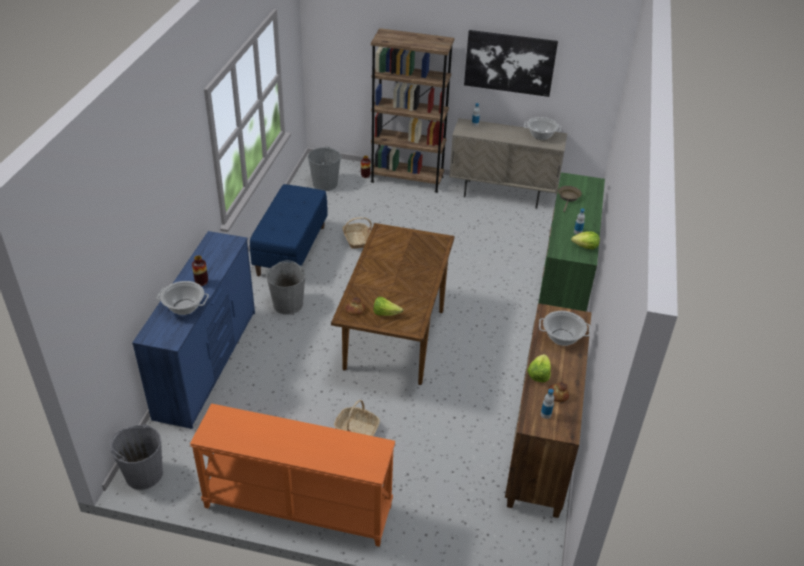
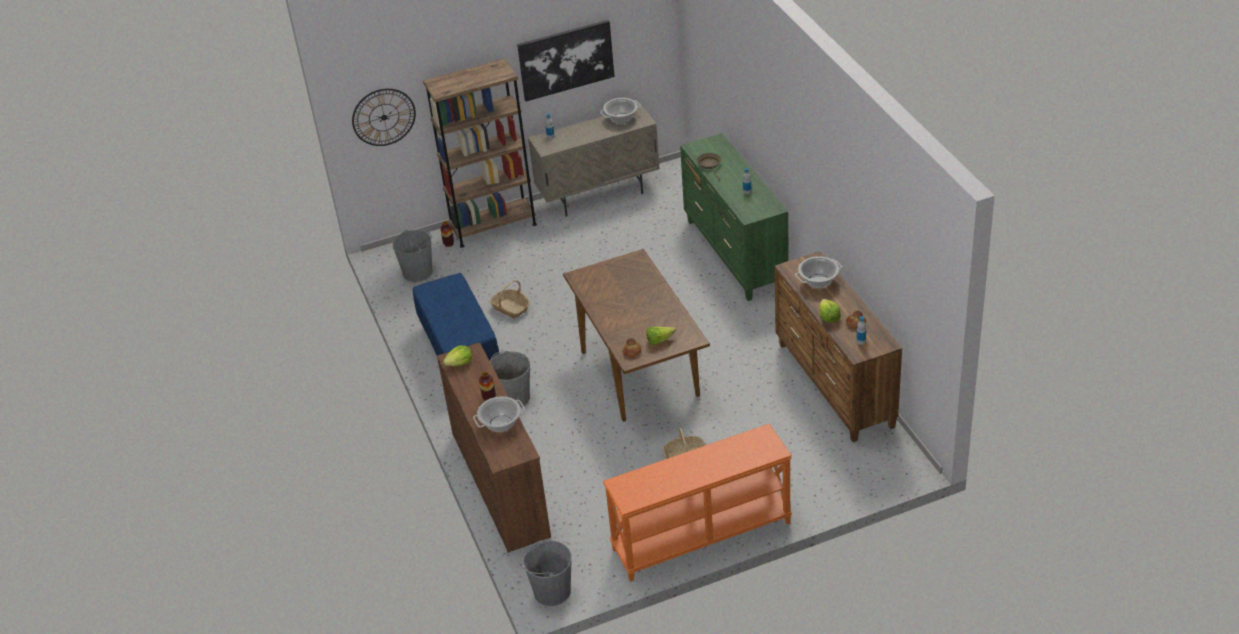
camera: 30 degrees left, 0 degrees up
(208, 363) = (501, 483): blue dresser -> brown dresser
(343, 47) = (384, 117): none -> wall clock
(585, 246) = (765, 200): lettuce -> lettuce (460, 363)

